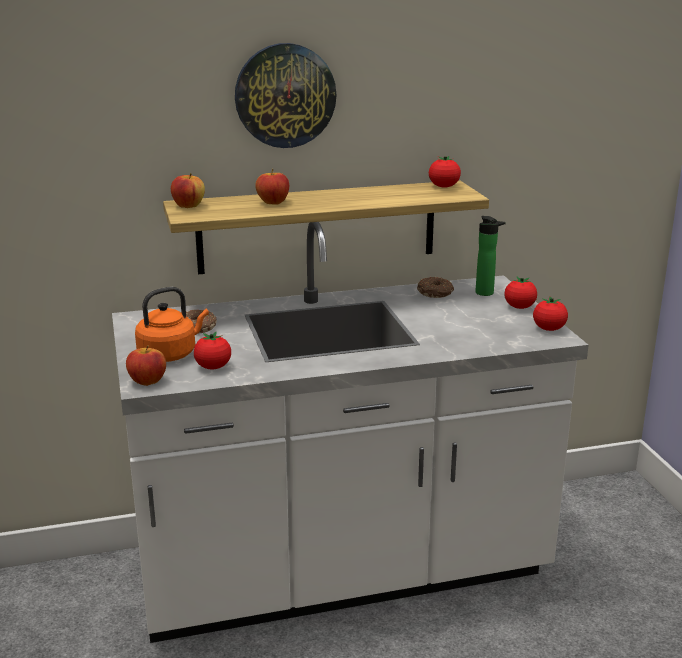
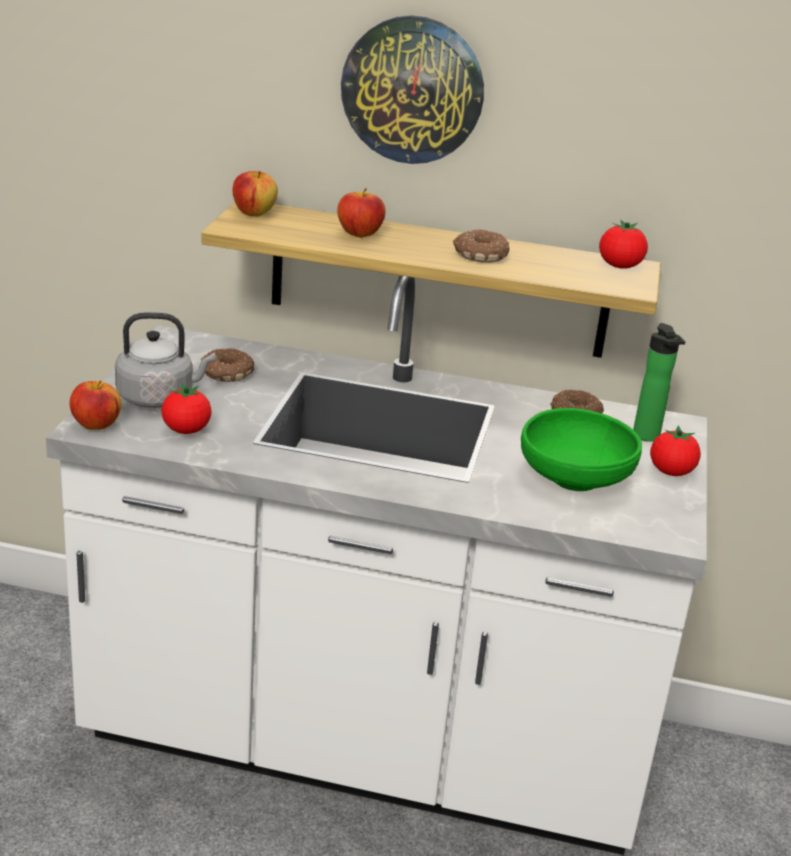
camera: 25 degrees right, 5 degrees up
(170, 354) = (159, 398): orange kettle -> grey kettle
(360, 198) = (479, 255): none -> donut
(474, 325) = (575, 478): none -> green bowl
(549, 329) = (674, 518): tomato -> none

